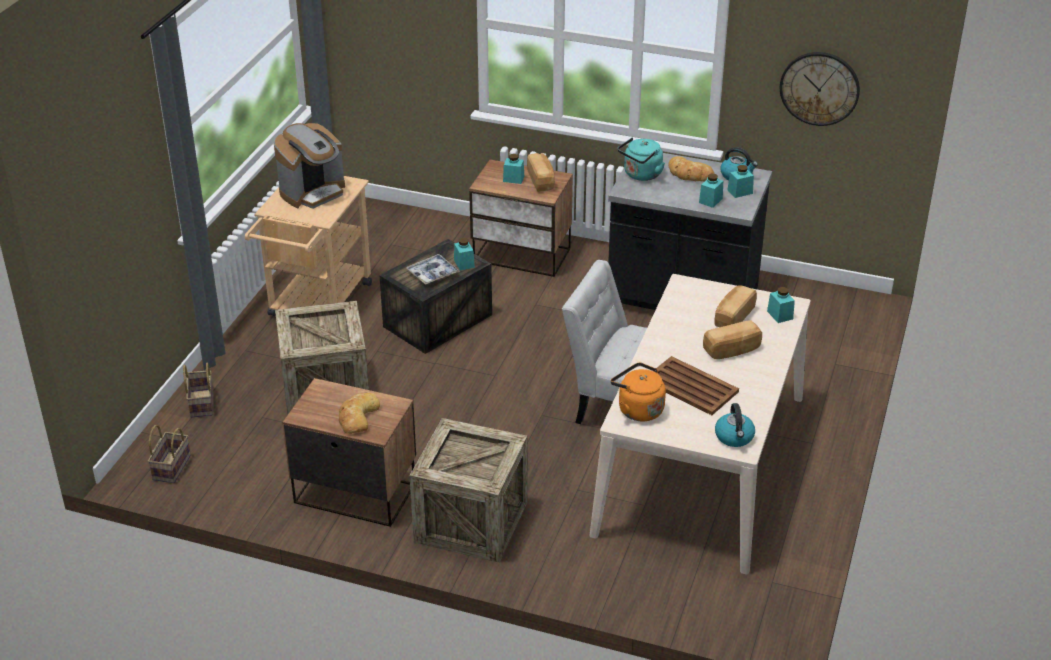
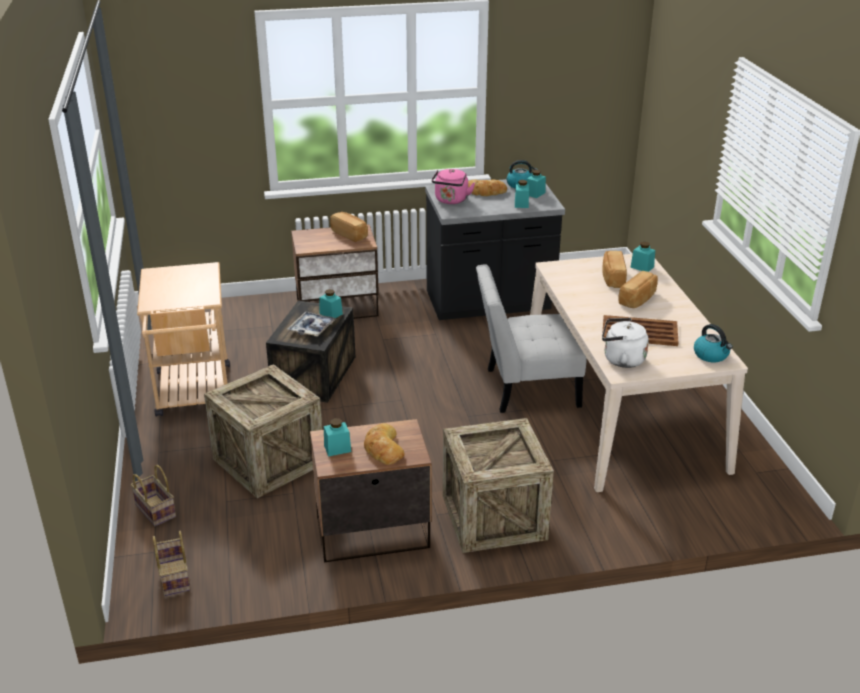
camera: 30 degrees left, 5 degrees down
(313, 192) = (178, 283): coffee machine -> none
(513, 179) = (326, 238): turquoise jar -> turquoise jar (337, 448)
(638, 409) = (621, 359): orange kettle -> white kettle
(641, 175) = (451, 201): turquoise kettle -> pink kettle
(819, 88) = (564, 99): wall clock -> none

